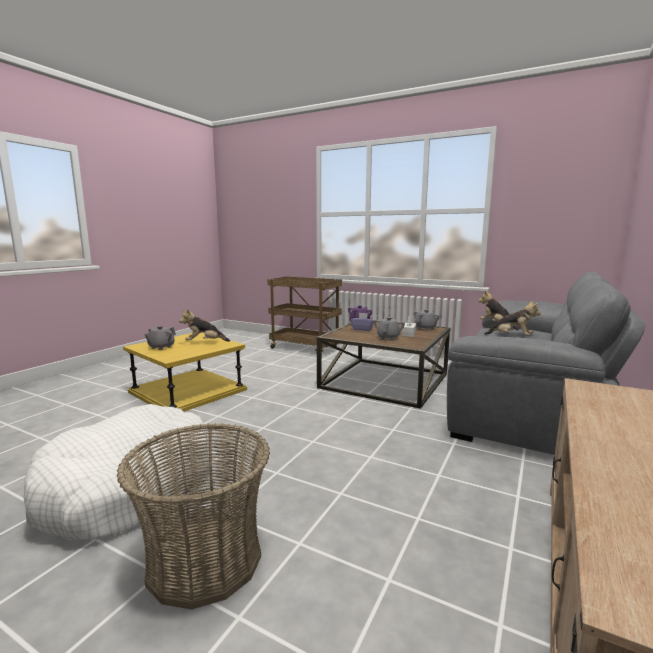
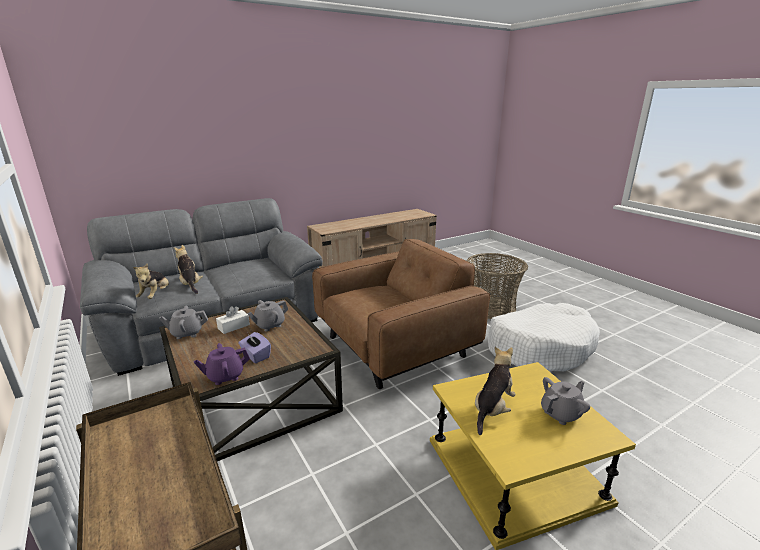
camera: 150 degrees left, 10 degrees up
(204, 343) = (492, 409): plush toy -> plush toy turned 75 degrees counterclockwise
(324, 434) = (394, 347): none -> brown armchair

